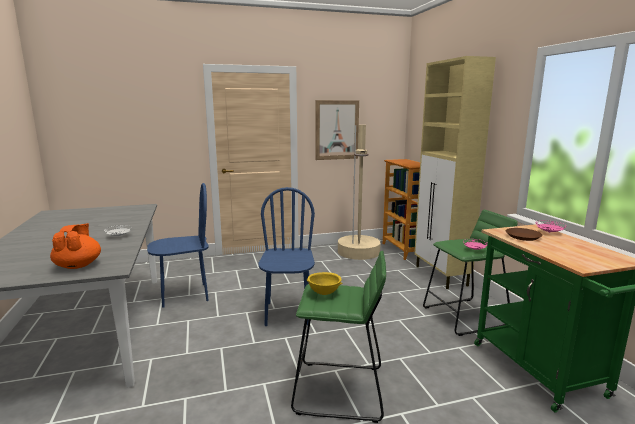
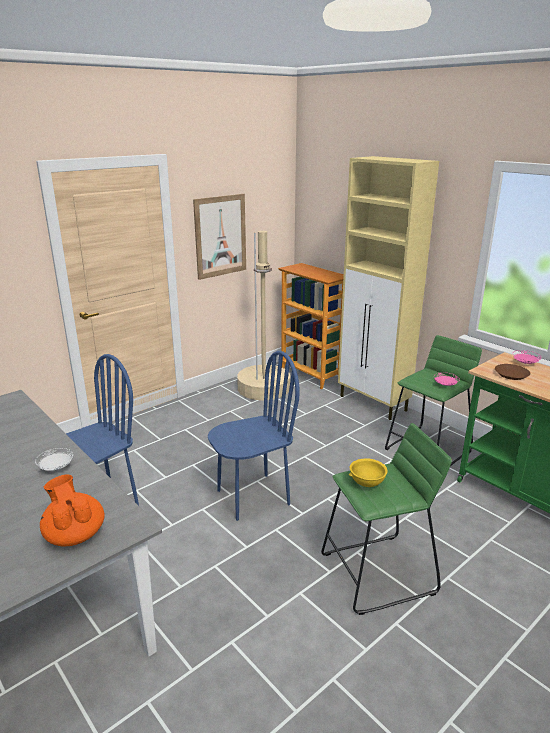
camera: 25 degrees left, 10 degrees up
(288, 313) = (253, 497): blue chair -> blue chair turned 90 degrees clockwise

